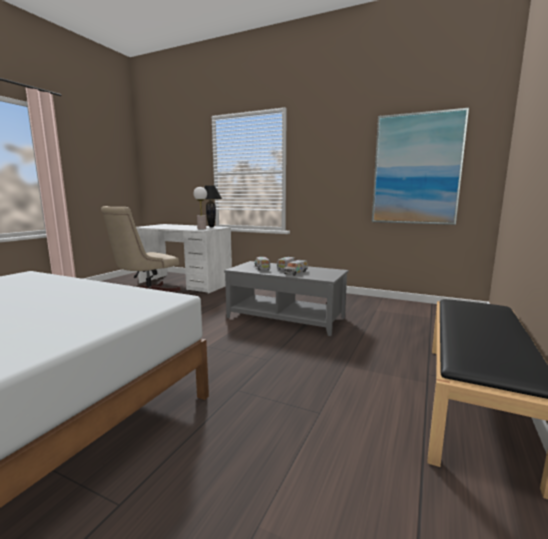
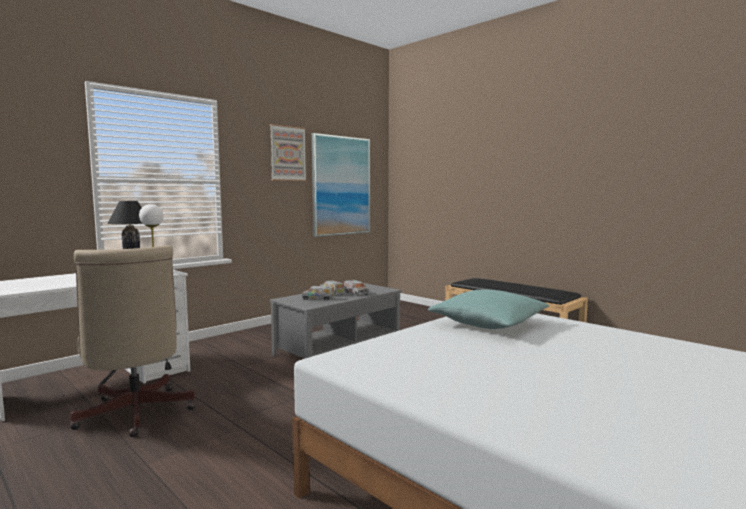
camera: 70 degrees left, 5 degrees down
(97, 298) = (488, 324): none -> turquoise pillow
(348, 141) = (287, 153): none -> picture

